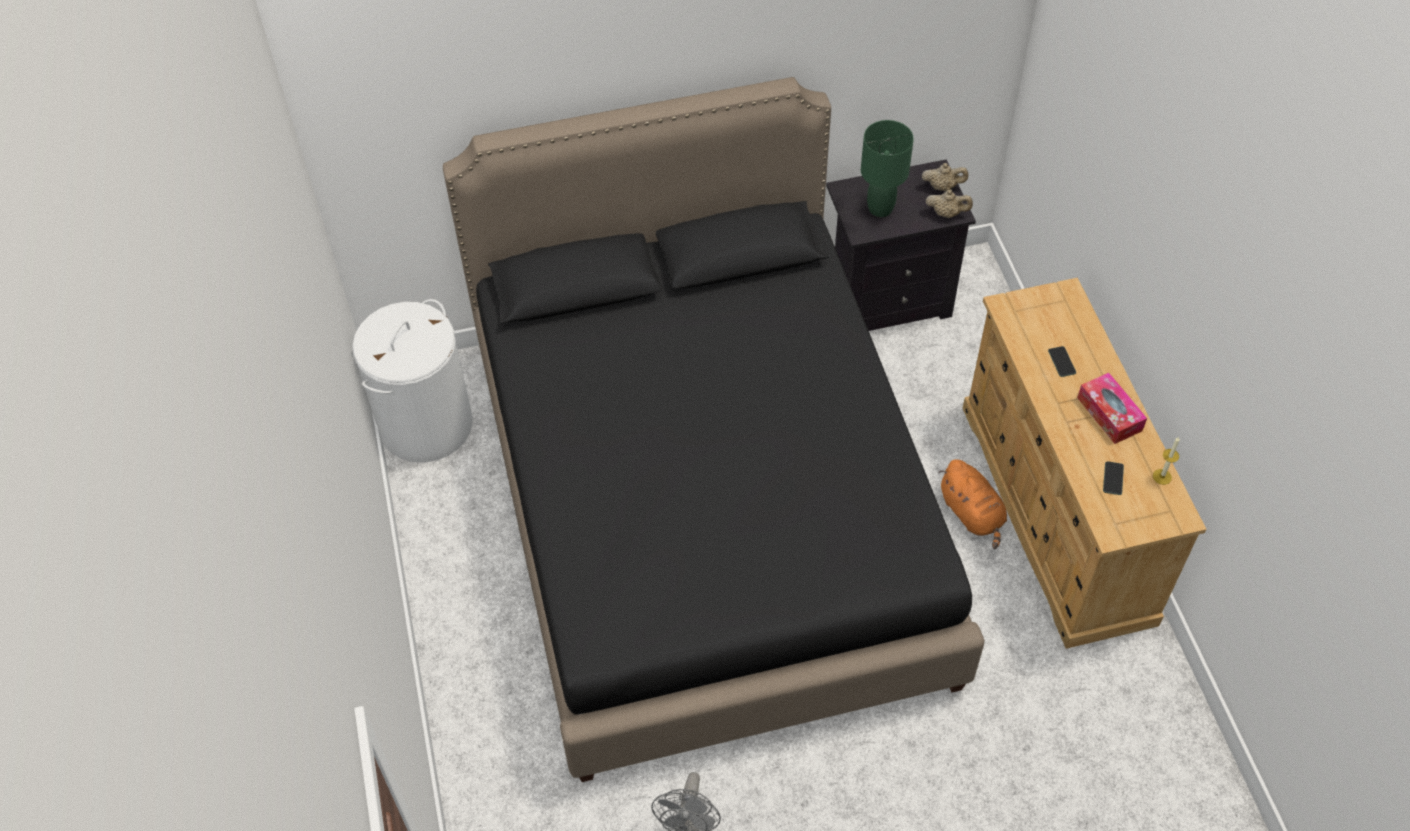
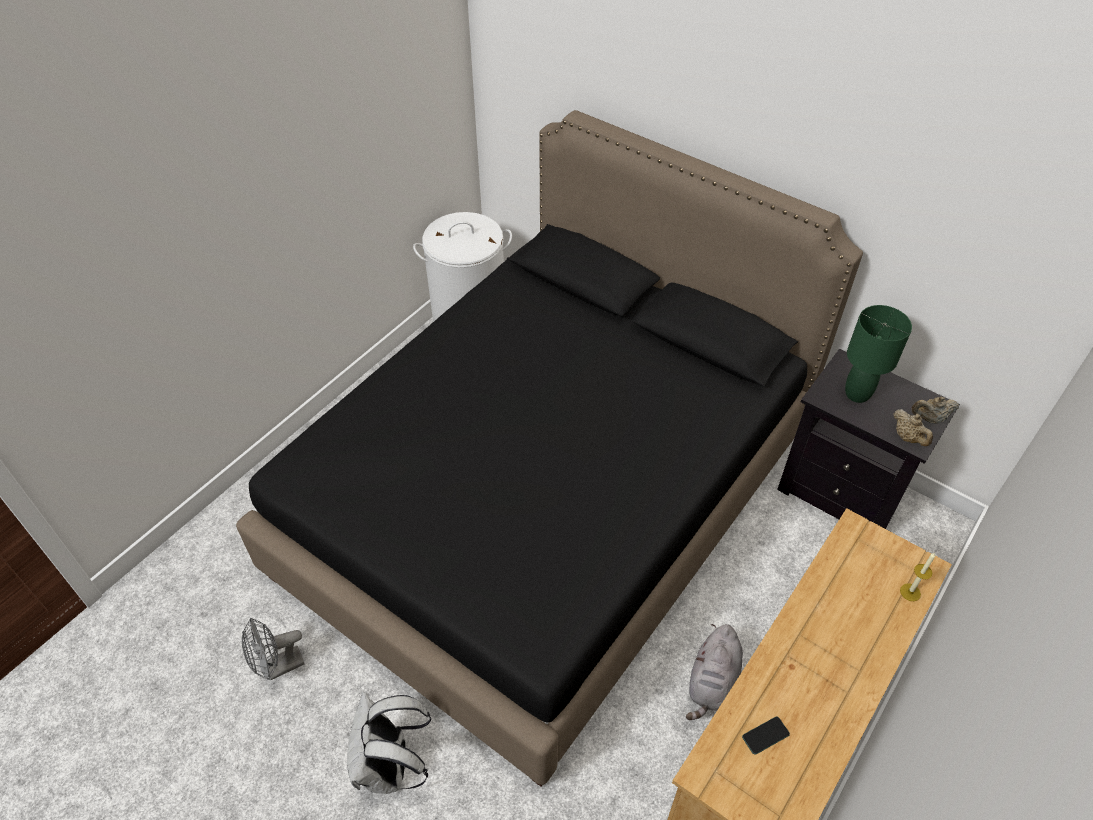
camera: 50 degrees right, 5 degrees down
(859, 788) = (391, 767): none -> white backpack
(943, 187) = (930, 419): beige teapot -> beige teapot turned 120 degrees clockwise
(972, 514) = (712, 683): orange plush toy -> grey plush toy
(1061, 362) = (847, 609): phone -> none
(1109, 414) = (834, 686): tissue box -> none
(1162, 476) = (812, 780): candle -> candle (910, 592)

